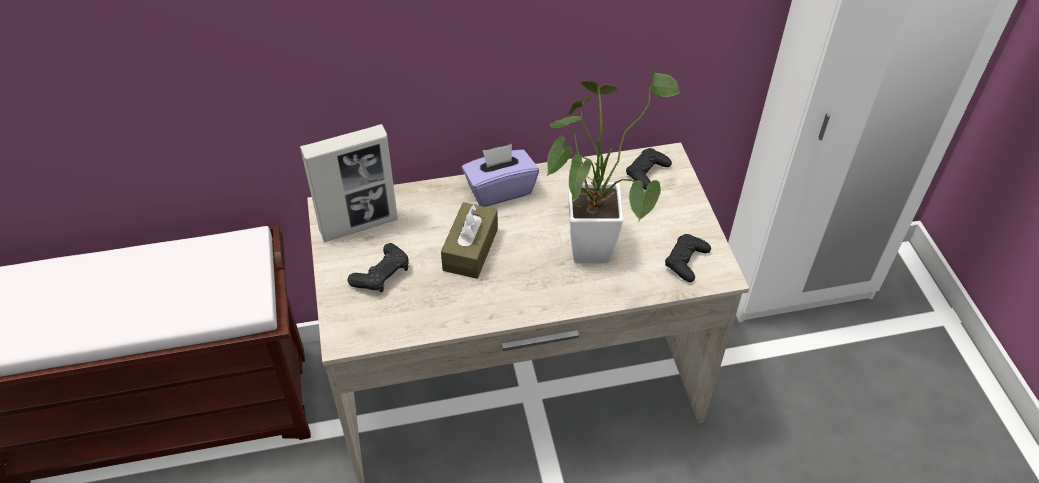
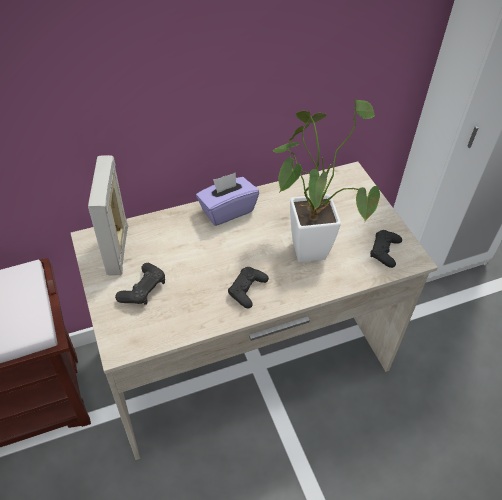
camera: 10 degrees left, 0 degrees up
(359, 225) = (117, 251): picture frame -> picture frame turned 120 degrees clockwise
(470, 249) = (213, 260): brown tissue box -> none
(647, 173) = (338, 186): black game controller -> black game controller (247, 290)

